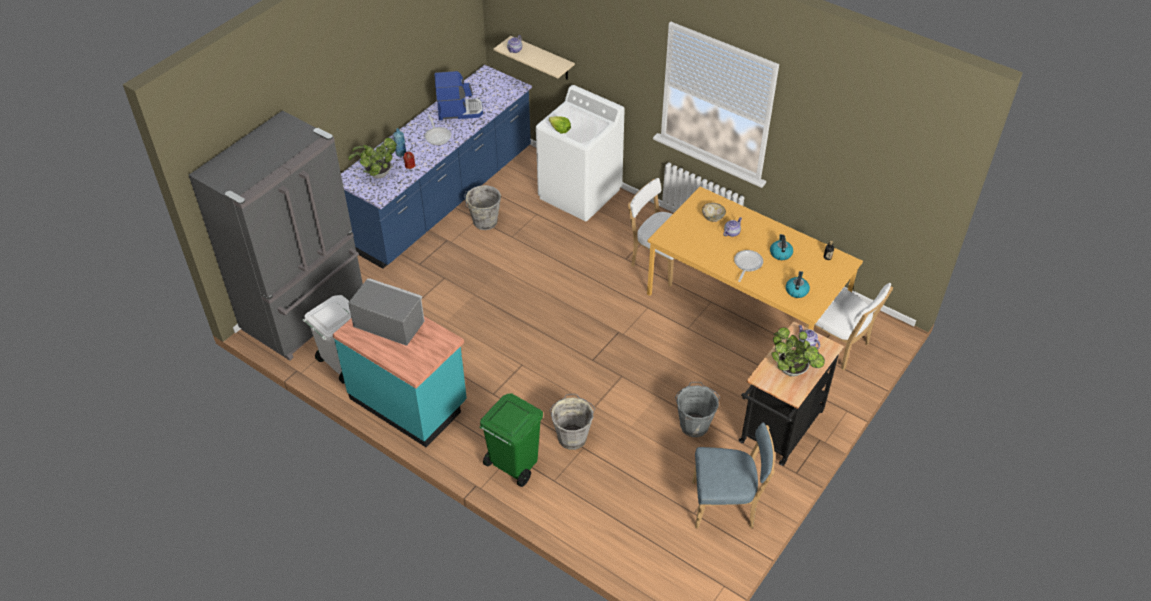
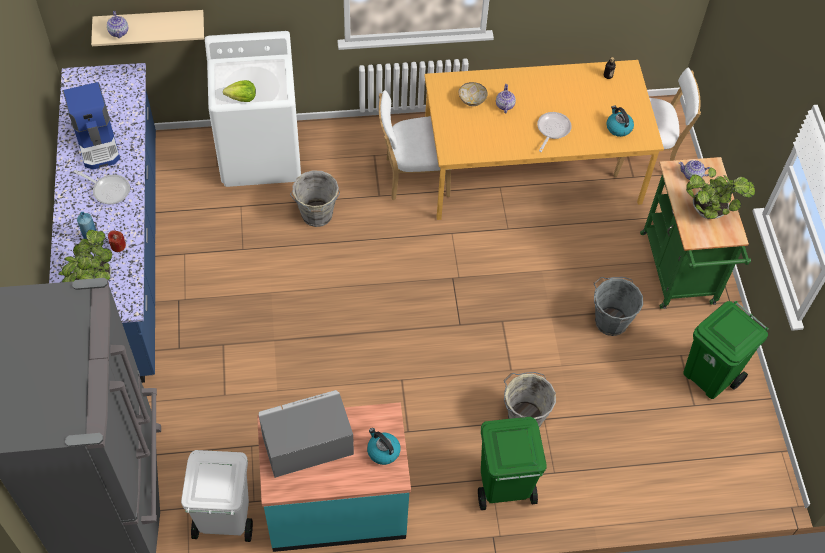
camera: 45 degrees left, 10 degrees up
(459, 110) = (98, 143): coffee machine -> coffee machine turned 120 degrees clockwise
(484, 222) = (196, 252): grey bucket -> grey bucket (317, 215)
(726, 505) = (710, 376): blue chair -> green trash can
(747, 264) = (552, 130): frying pan -> frying pan turned 45 degrees clockwise
(778, 432) = (679, 274): black cart -> green cart
(780, 253) = (567, 98): kettle -> kettle (383, 451)

